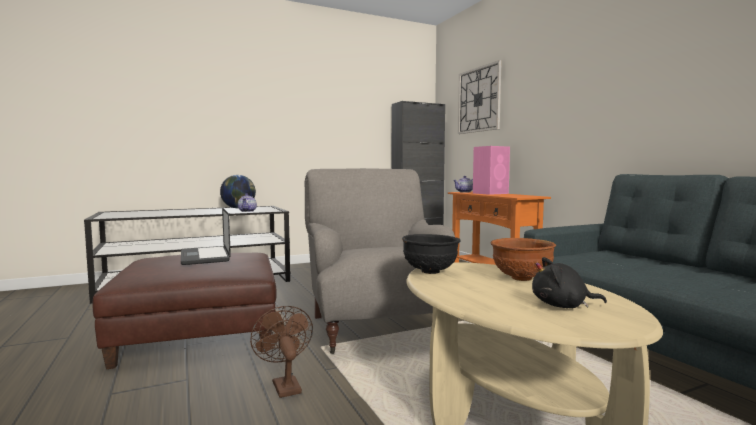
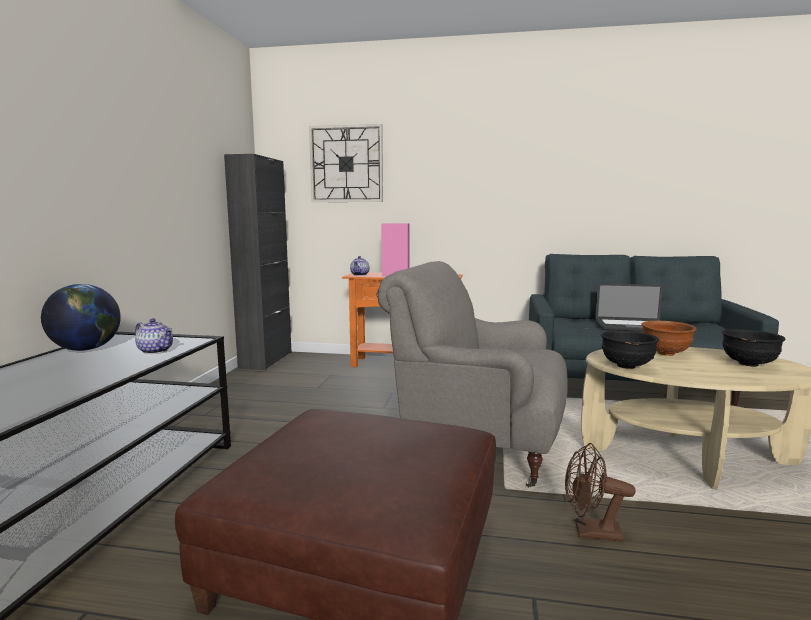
camera: 55 degrees left, 5 degrees up
(205, 256) = (333, 440): laptop -> laptop (631, 327)
(562, 306) = (749, 364): black plush toy -> black bowl

